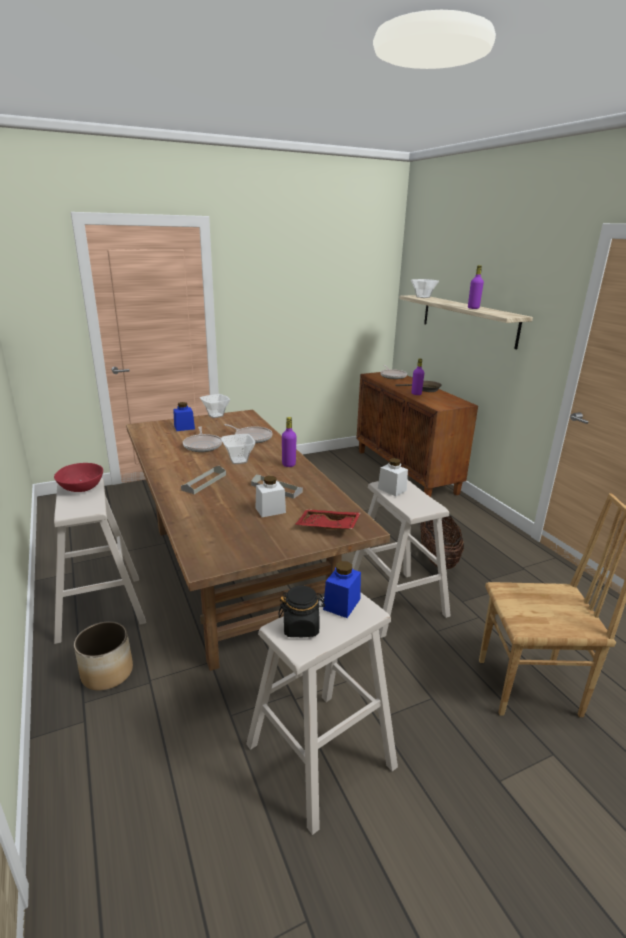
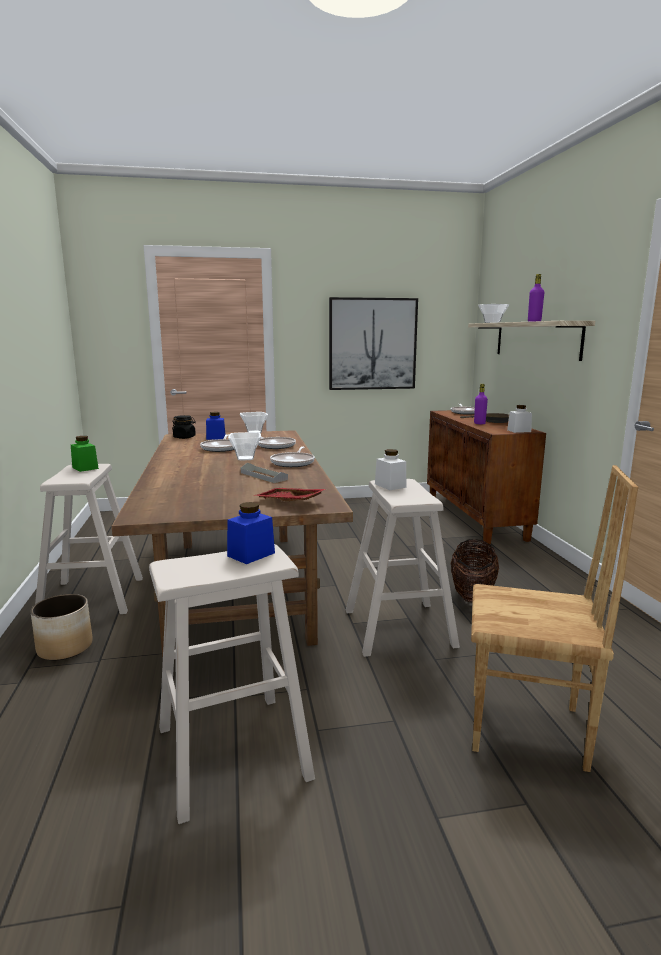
camera: 15 degrees right, 10 degrees down
(81, 488) = (85, 468): red bowl -> green jar
(204, 482) = (197, 469): grey tray -> none
(270, 510) = (242, 488): white jar -> white jar (519, 431)
(288, 464) = (293, 463): purple bottle -> frying pan
(301, 627) = (191, 565): black jar -> black jar (184, 437)
(308, 312) = (372, 344): none -> picture

